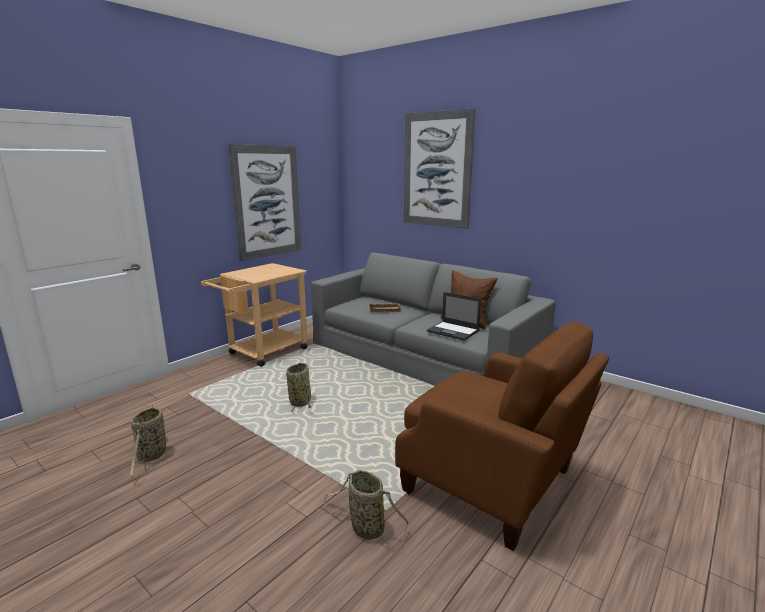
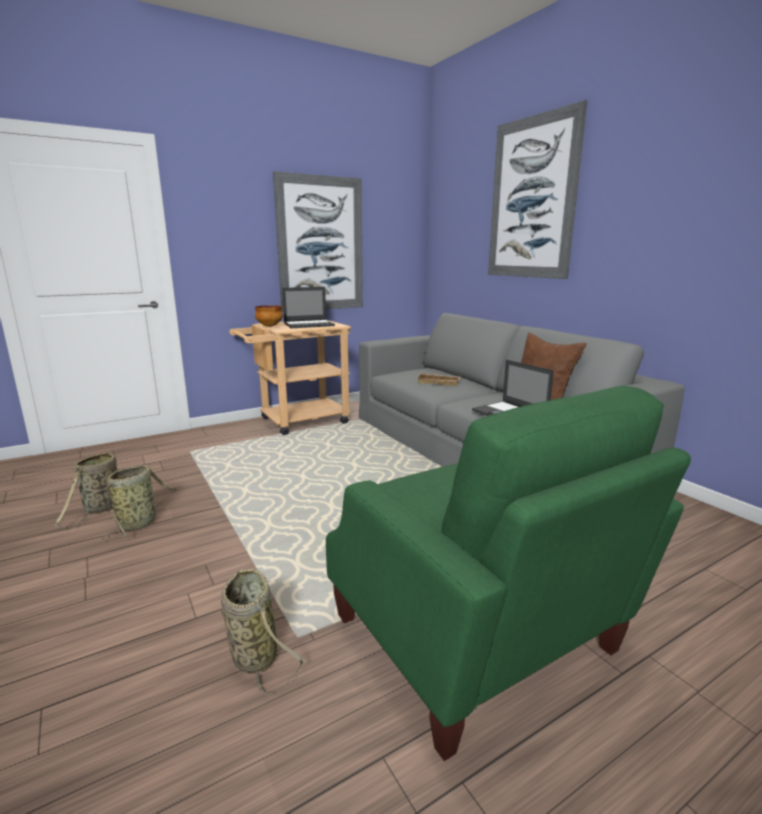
camera: 20 degrees right, 0 degrees up
(240, 276) = (269, 326): none -> bowl
(271, 271) = (309, 324): none -> laptop
(300, 401) = (297, 478): basket -> basket (139, 522)
(493, 483) = (478, 639): brown armchair -> green armchair

